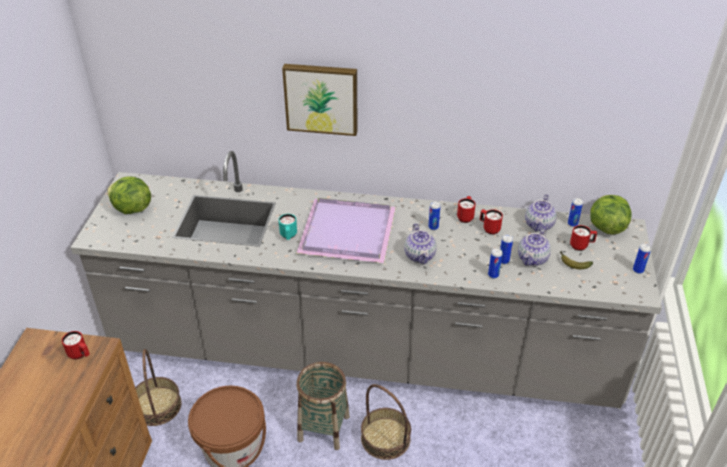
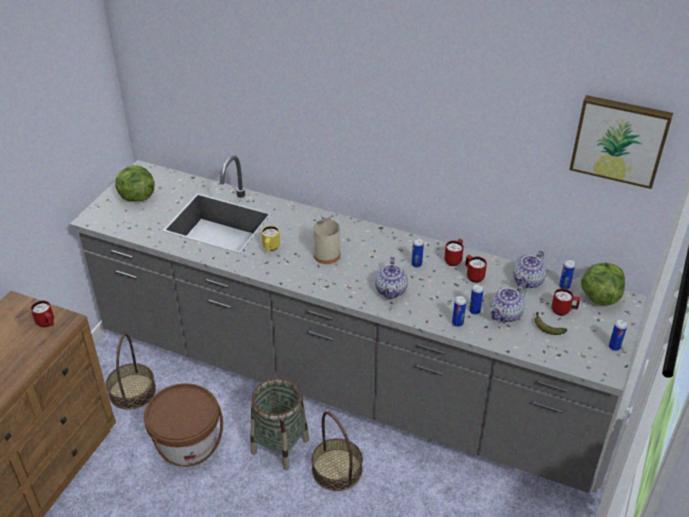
camera: 15 degrees right, 0 degrees up
(288, 236) = (270, 248): turquoise mug -> yellow mug
(321, 98) = (324, 116): picture -> picture (620, 140)
(345, 233) = (326, 255): purple tray -> beige bottle

